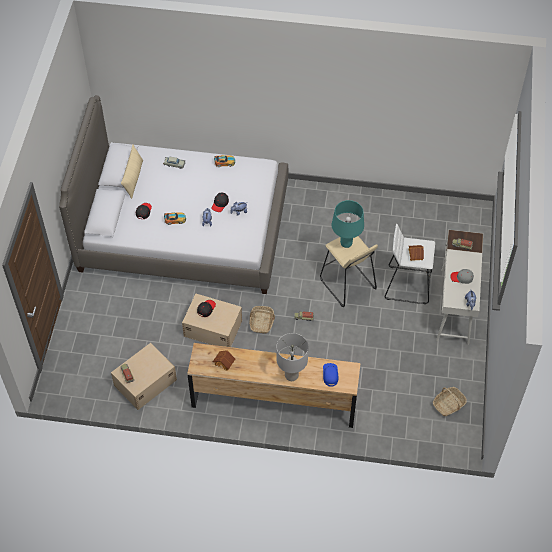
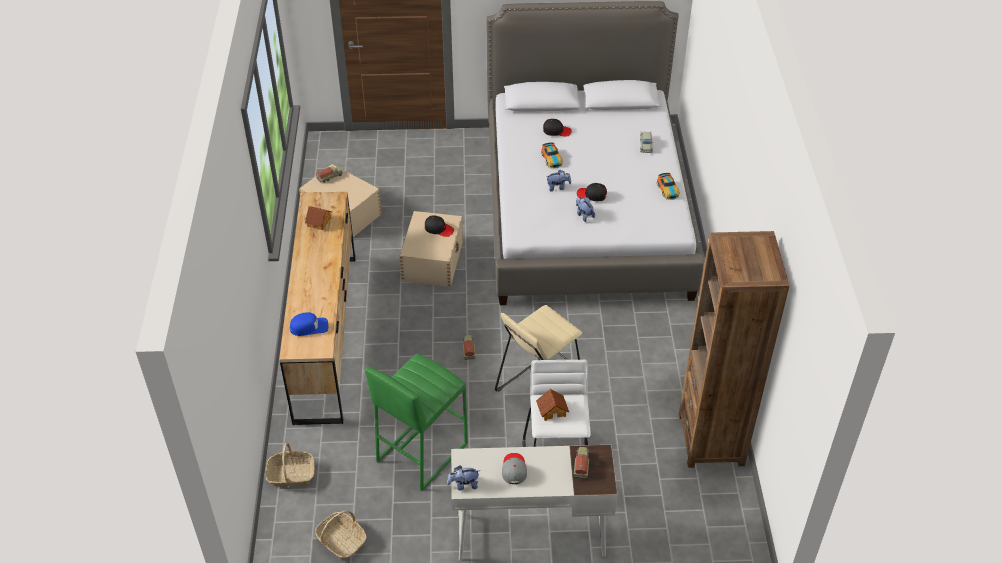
camera: 80 degrees right, 10 degrees down
(133, 178) = (607, 114): beige pillow -> none
(261, 322) = (451, 307): basket -> basket (291, 475)
(291, 375) = (304, 287): grey table lamp -> none
(346, 243) = (551, 325): turquoise table lamp -> none
(386, 355) = (421, 452): none -> green stool
(398, 206) = (711, 439): none -> brown bookcase

